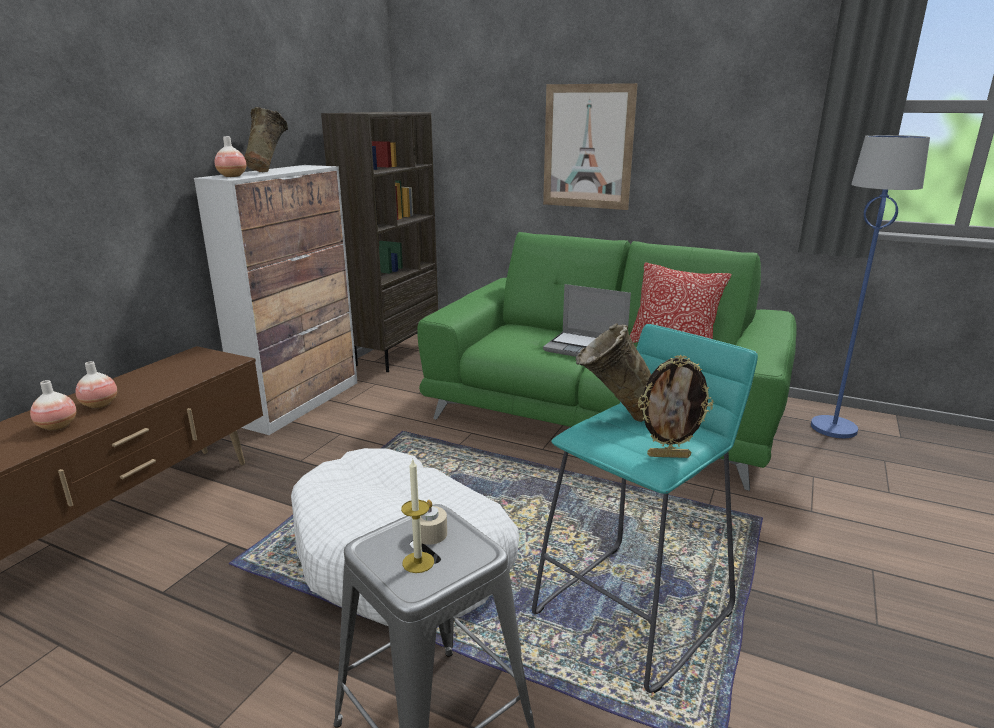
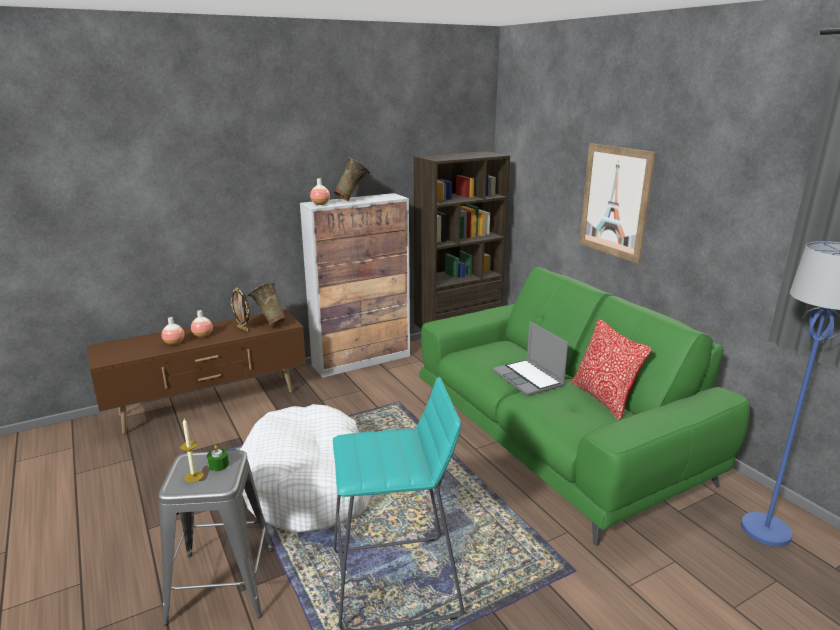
camera: 35 degrees right, 0 degrees up
(430, 534) = (218, 465): beige candle -> green candle
(616, 417) = (385, 437): beige vase -> beige vase (269, 323)
(668, 455) = (369, 473): picture frame -> picture frame (243, 329)

